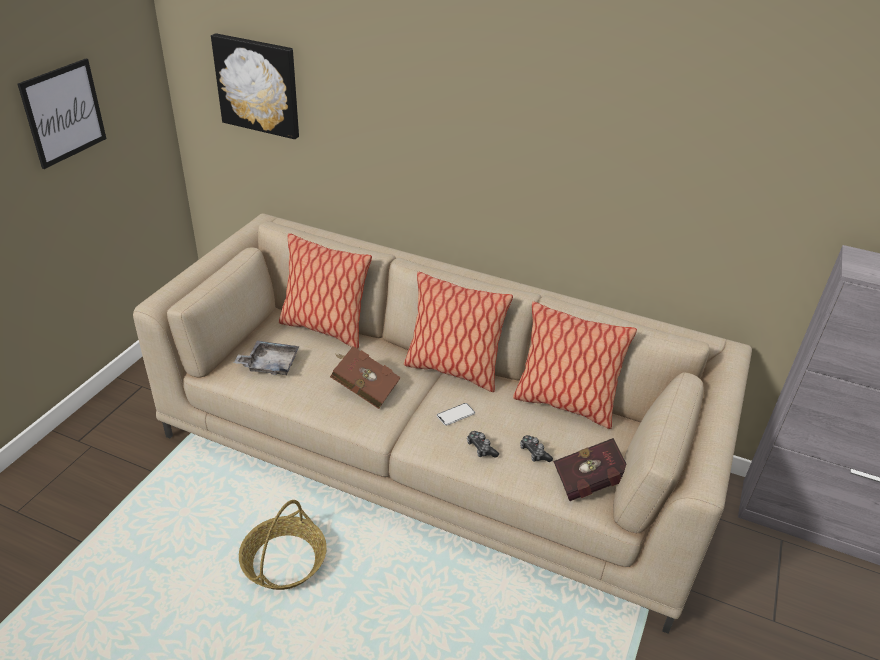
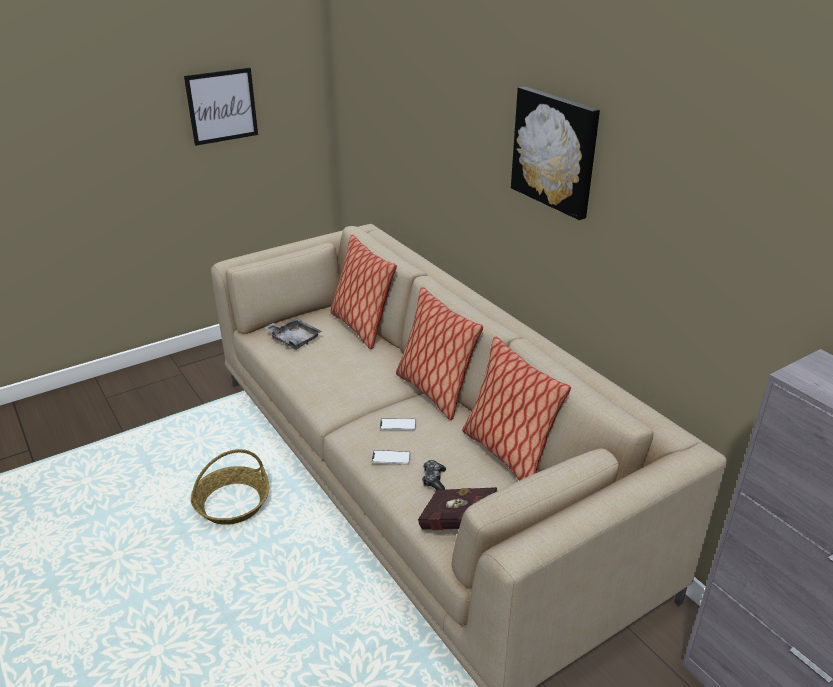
camera: 35 degrees right, 5 degrees down
(258, 85) = (376, 107): picture -> picture (556, 151)
(363, 388) = (345, 379): brown book -> none
(481, 448) = (391, 458): game controller -> phone

